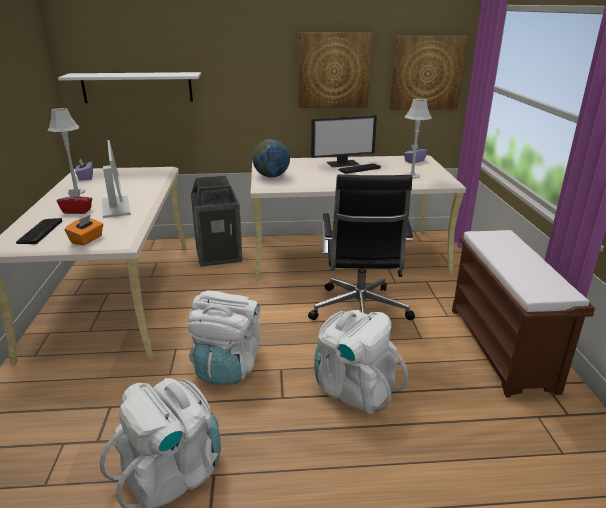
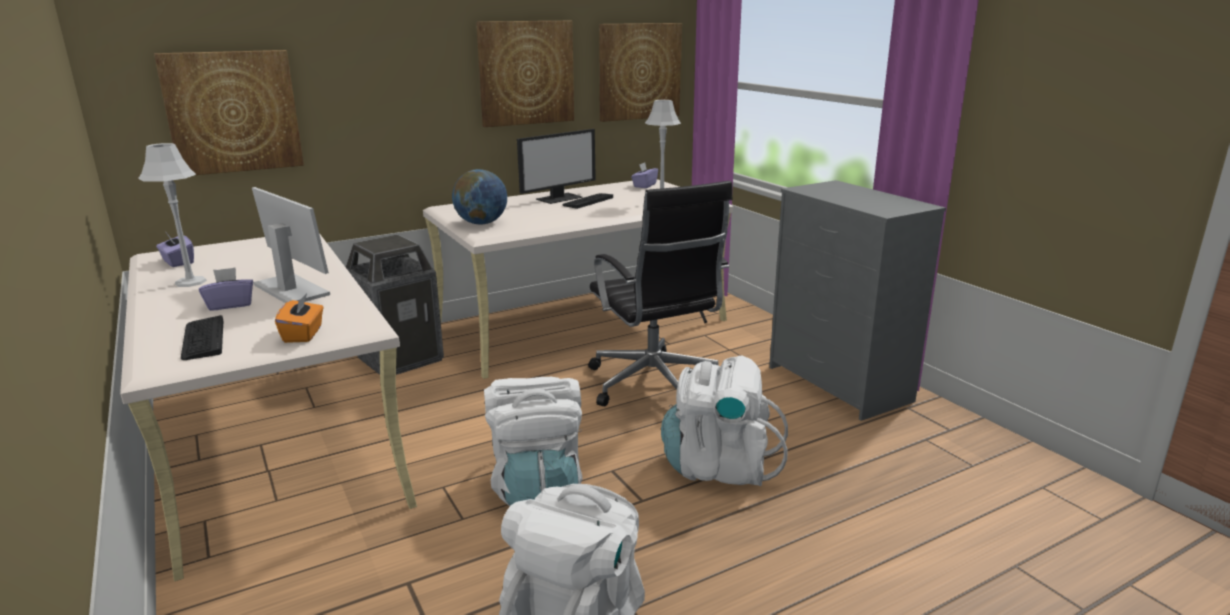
camera: 25 degrees left, 5 degrees down
(77, 211) = (230, 304): red tissue box -> purple tissue box
(137, 87) = (232, 112): white shelf -> picture
(502, 348) = (840, 384): brown bench -> grey dresser

